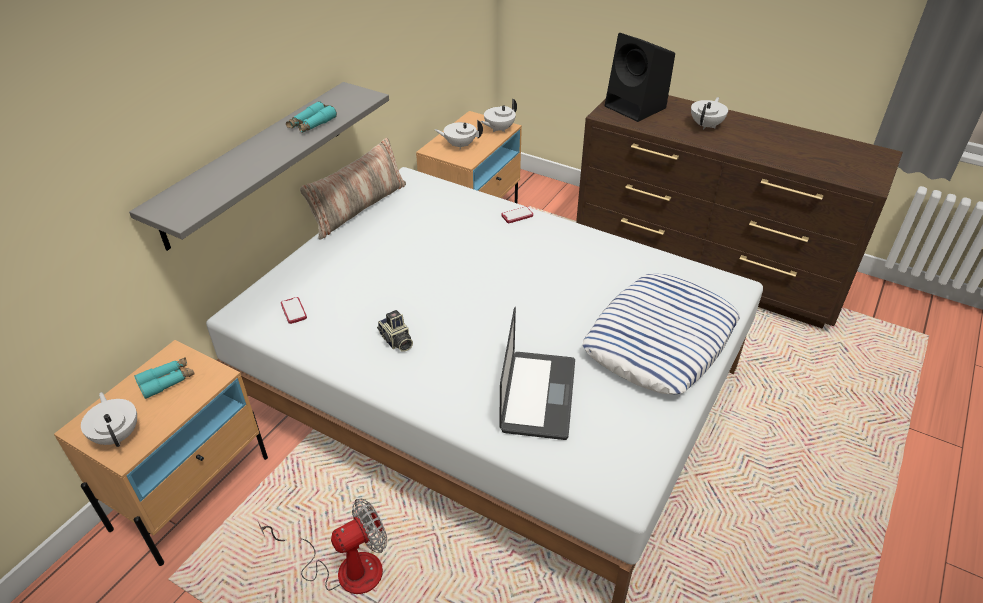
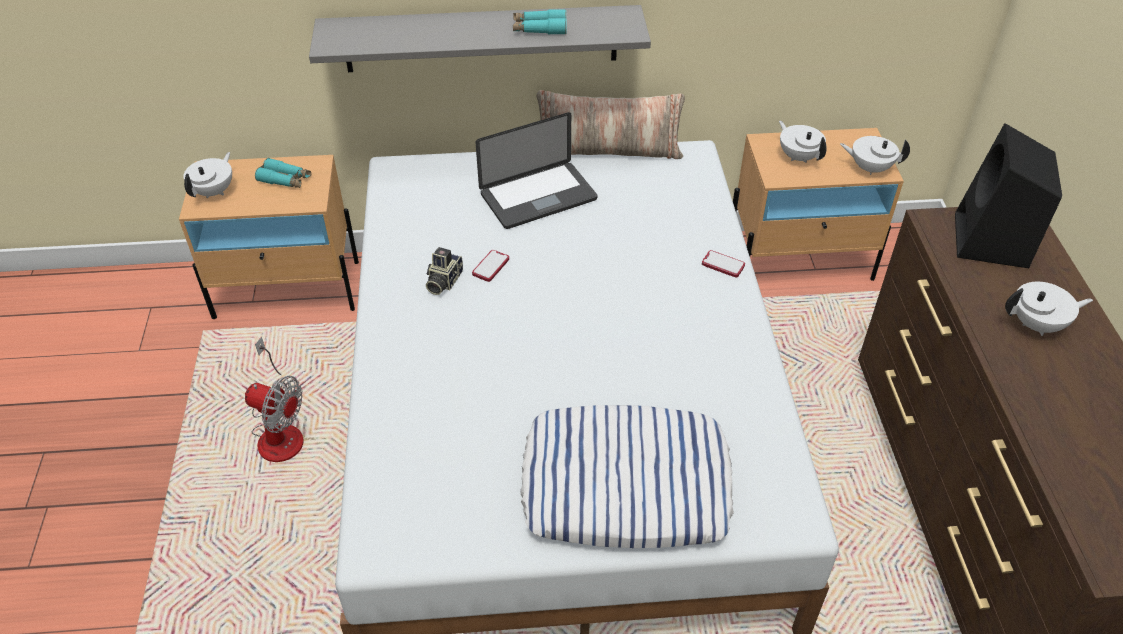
camera: 55 degrees right, 5 degrees up
(293, 311) = (425, 197): phone -> phone (490, 266)
(538, 396) = (453, 420): laptop -> laptop (538, 197)

